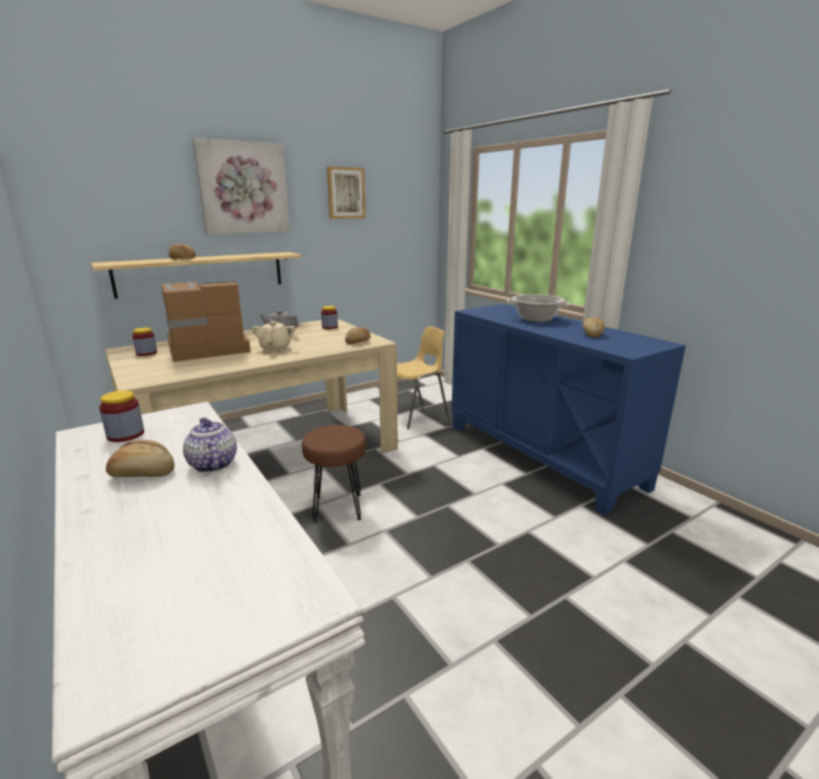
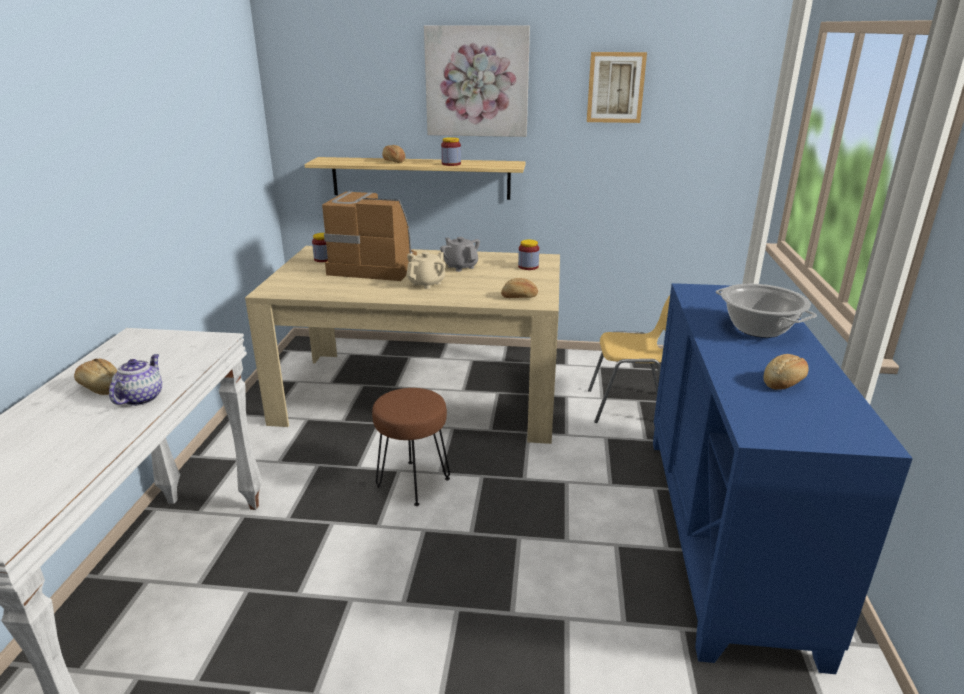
camera: 40 degrees right, 5 degrees up
(125, 434) = (148, 347): jar -> jar (451, 164)

